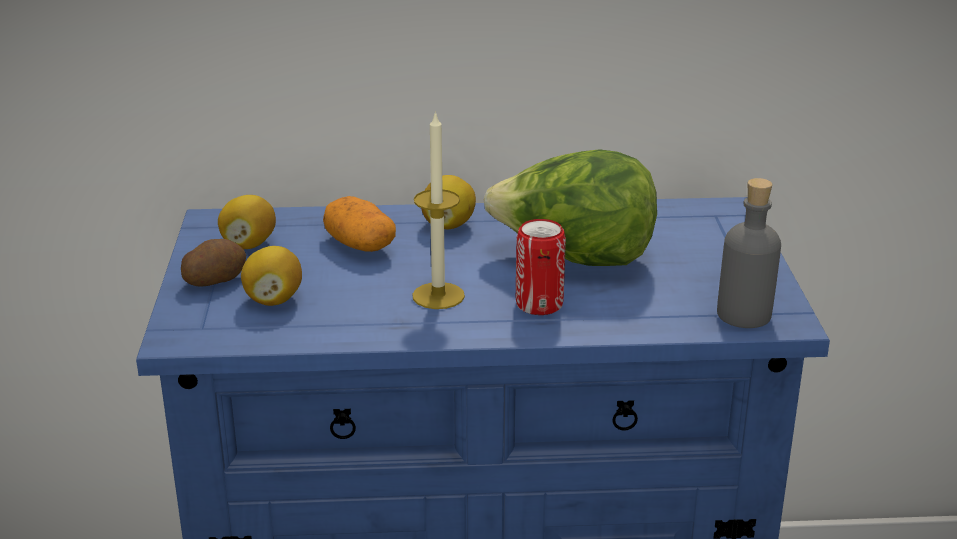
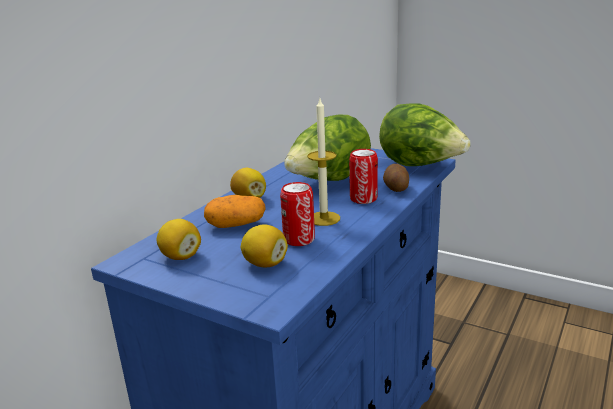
camera: 55 degrees left, 5 degrees down
(214, 280) = (210, 278): potato -> potato (395, 188)
(357, 299) = (299, 239): none -> can
(744, 314) = (420, 166): grey bottle -> lettuce

